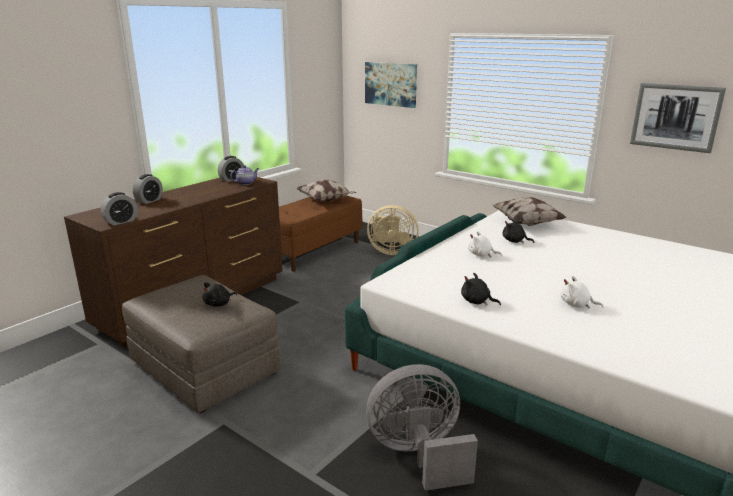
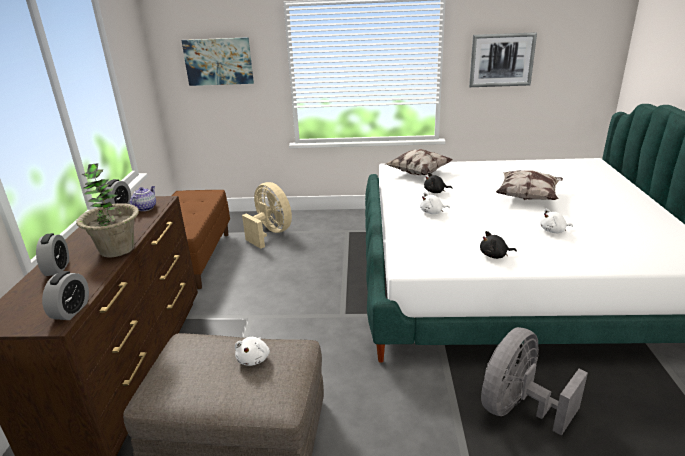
camera: 35 degrees left, 5 degrees up
(192, 200) = (117, 249): none -> potted plant
(219, 304) = (254, 359): black plush toy -> white plush toy
(326, 200) = (191, 201): pillow -> pillow (528, 197)
(390, 251) = (270, 233): beige fan -> beige fan turned 105 degrees counterclockwise

